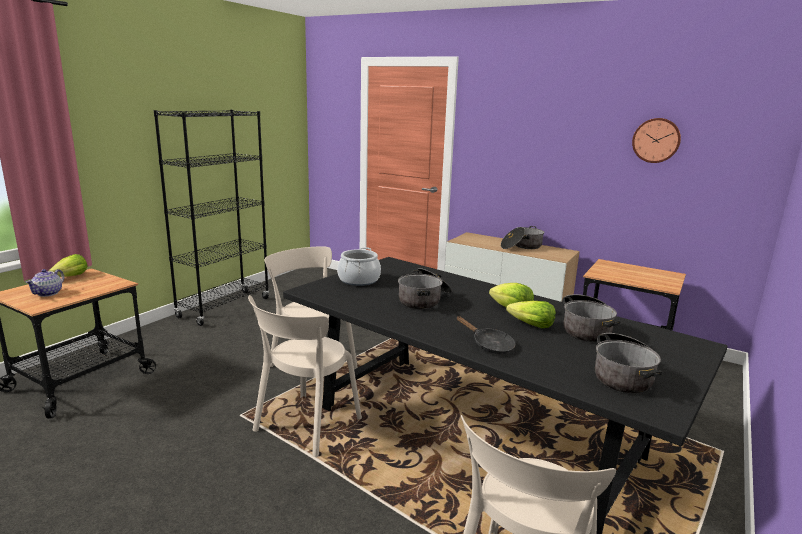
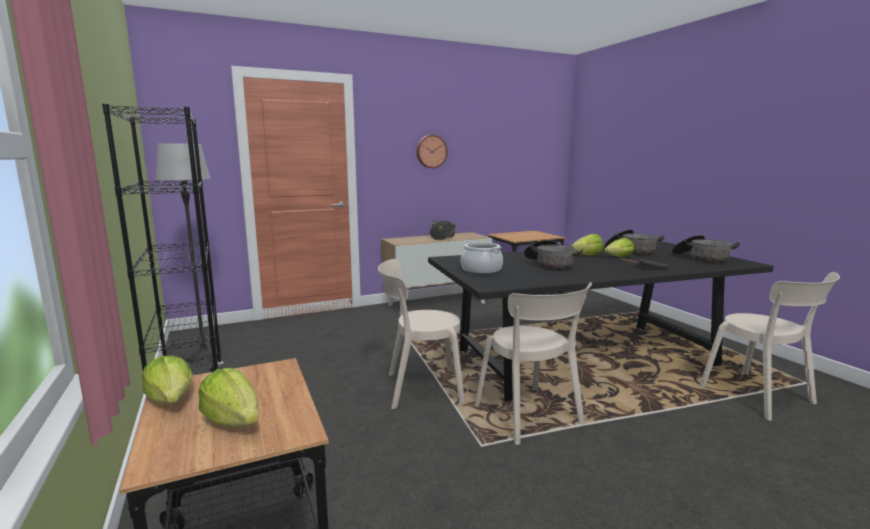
camera: 55 degrees left, 5 degrees down
(48, 293) = (233, 421): teapot -> lettuce
(285, 286) = (204, 357): none -> floor lamp
(656, 140) = (506, 144): wall clock -> wall clock (431, 151)

